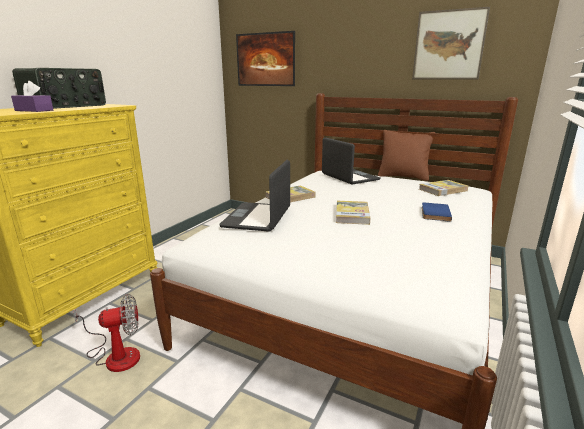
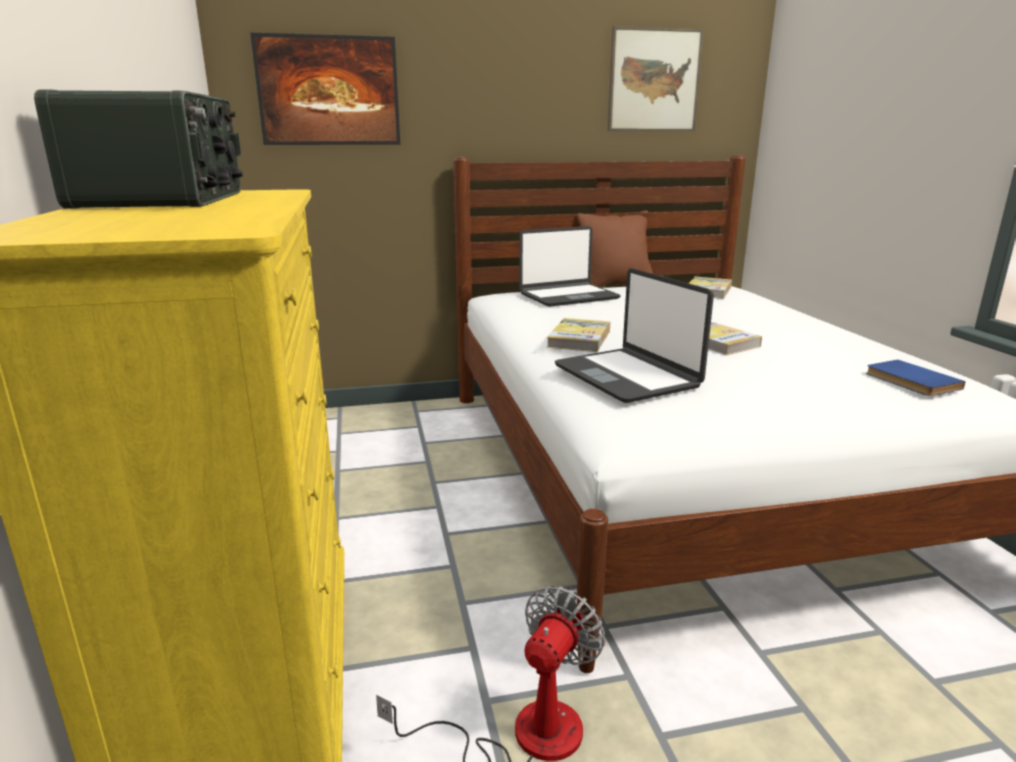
camera: 40 degrees left, 0 degrees up
(34, 110) = (223, 211): purple tissue box -> none
(349, 177) = (568, 296): laptop -> laptop turned 135 degrees clockwise
(434, 213) = (774, 318): blue book -> blue book (910, 381)

